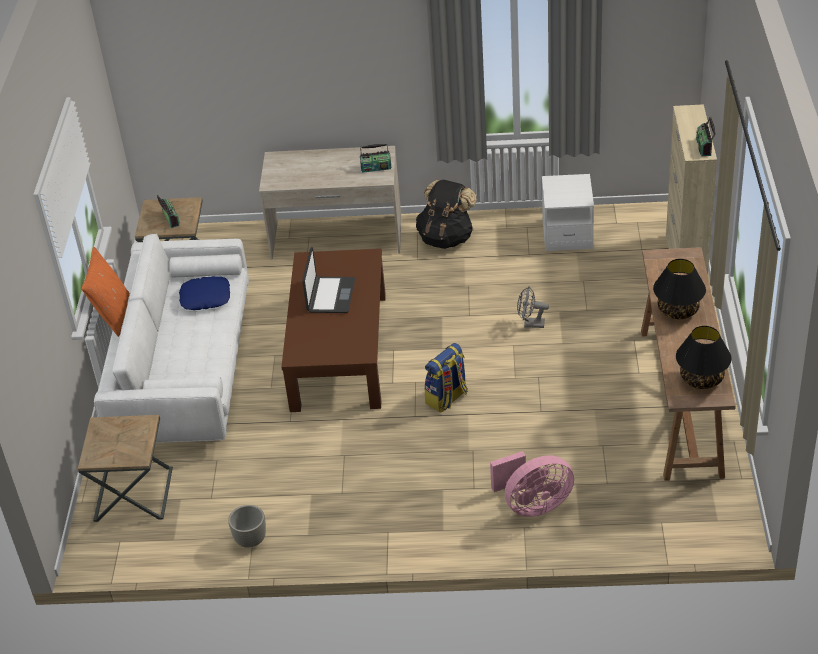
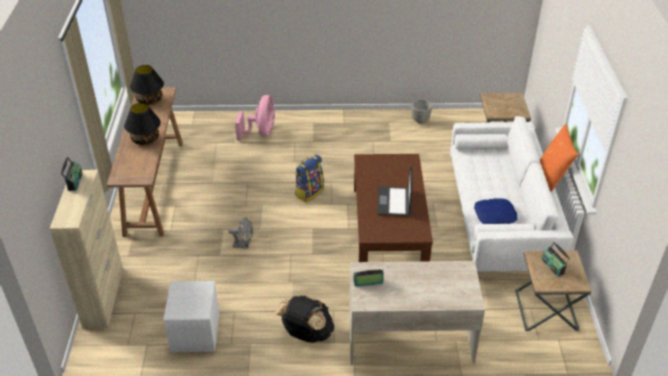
camera: 175 degrees right, 0 degrees up
(533, 505) = (261, 133): pink fan -> pink fan turned 120 degrees clockwise

